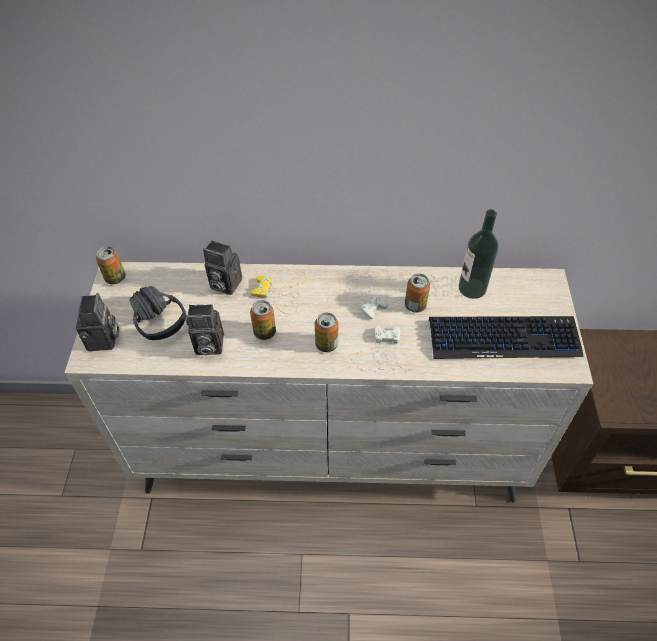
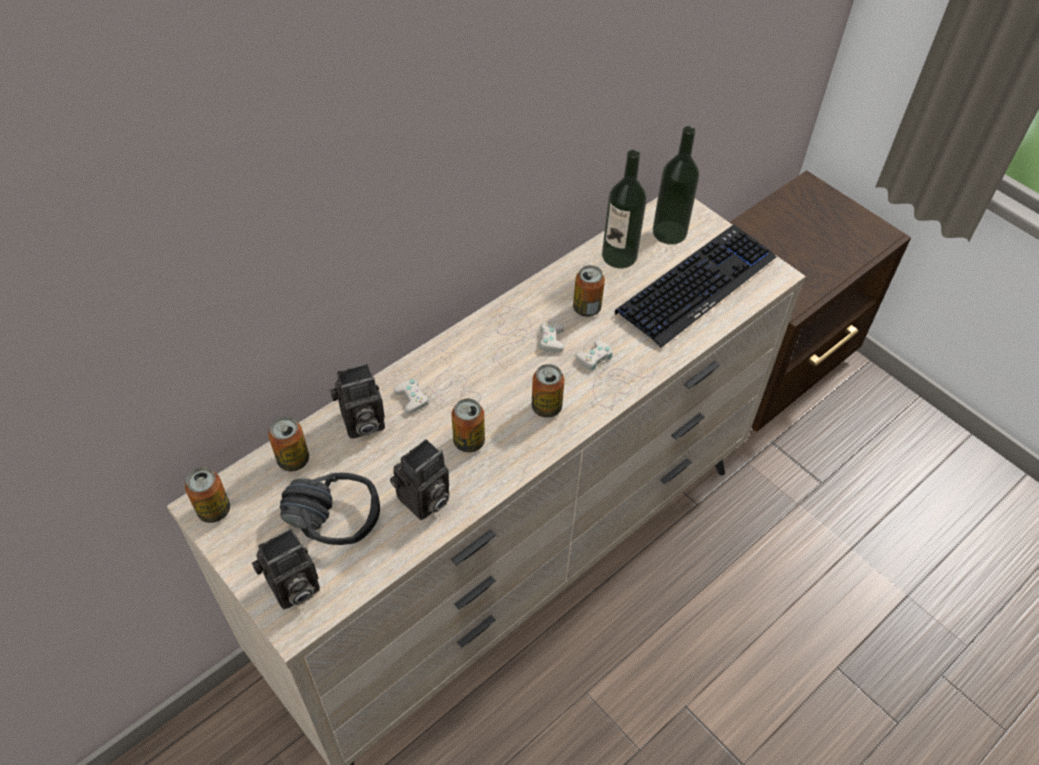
camera: 45 degrees left, 0 degrees up
(104, 341) = (292, 589): camera -> camera turned 105 degrees clockwise
(173, 279) = (293, 460): none -> can
(280, 295) = (440, 391): yellow game controller -> white game controller
(523, 294) = (669, 232): none -> bottle

